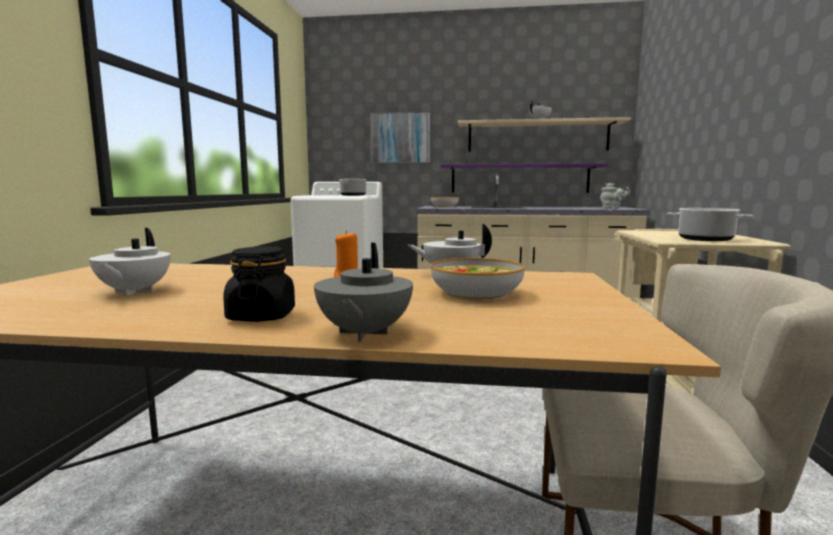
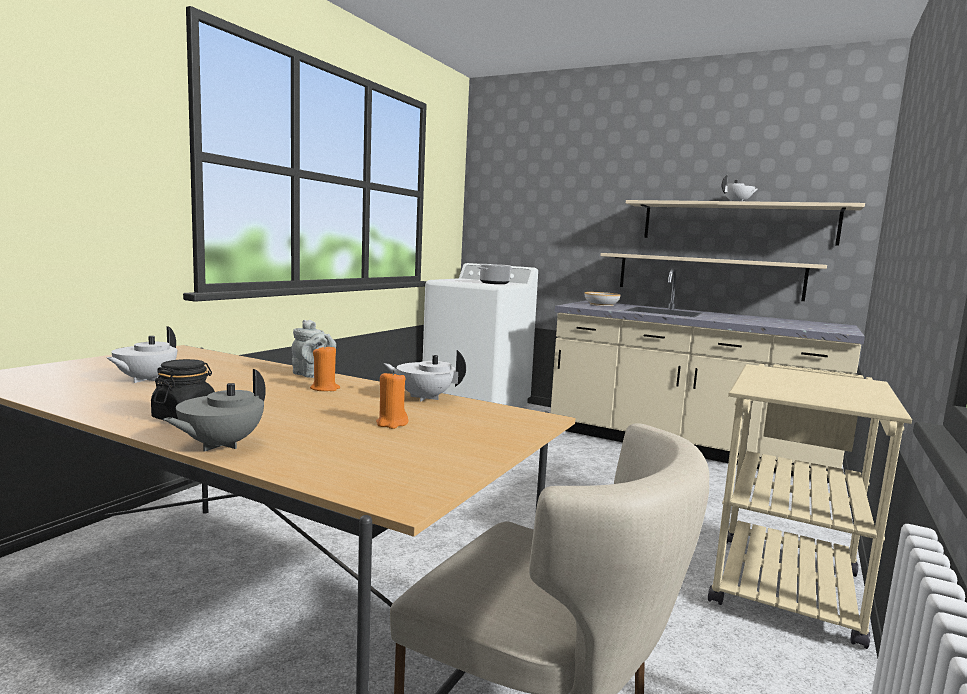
camera: 20 degrees right, 0 degrees up
(400, 138) = (564, 217): picture -> none
(475, 293) = (391, 423): bowl -> orange candle
(519, 179) = (708, 276): purple shelf -> beige shelf
(612, 208) = (816, 328): grey teapot -> grey teapot (313, 375)
(706, 239) = (811, 393): cooking pot -> none

